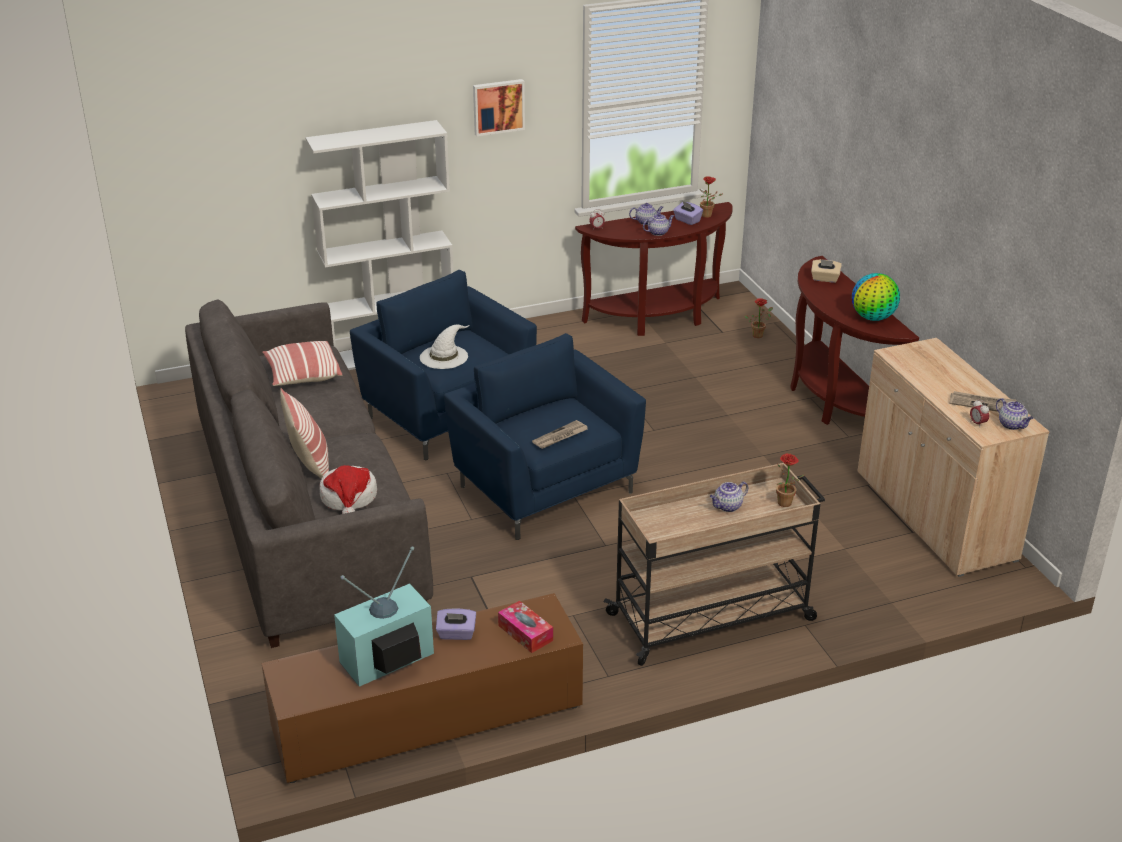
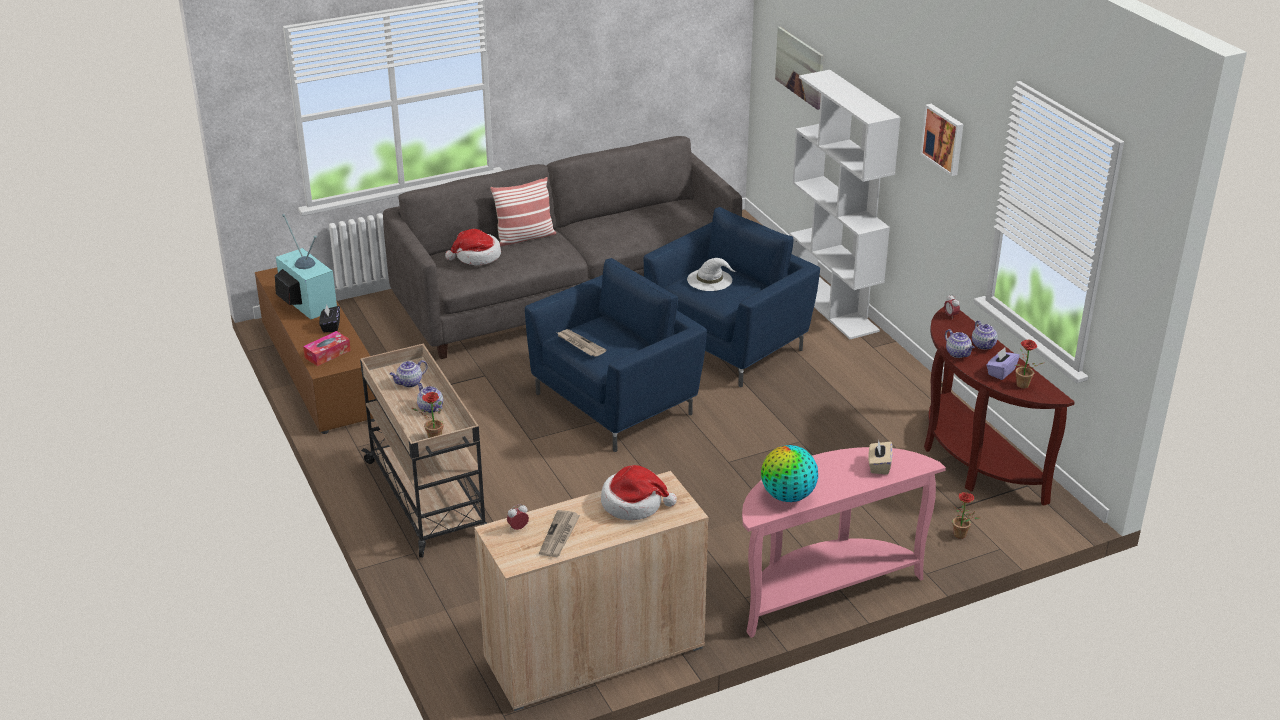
camera: 85 degrees right, 0 degrees up
(238, 167) = (799, 67): none -> picture
(302, 375) = (658, 219): pillow -> none
(456, 634) = (330, 326): purple tissue box -> black tissue box
(833, 400) = (823, 590): brown console table -> pink console table
(927, 368) = (633, 504): none -> hat
(1012, 425) = (516, 552): teapot -> teapot (409, 383)

